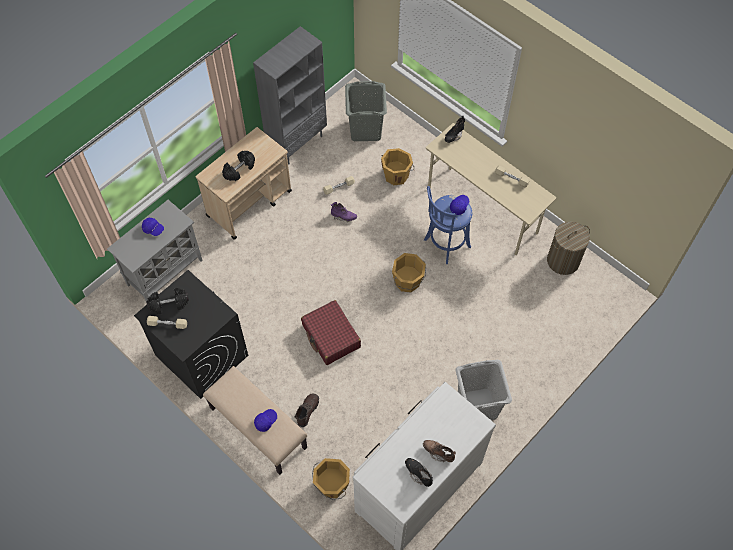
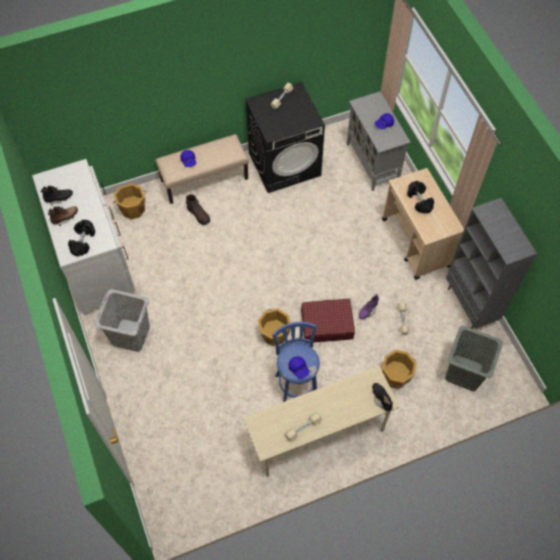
camera: 115 degrees right, 0 degrees up
(169, 304) = (299, 104): black dumbbell -> black dumbbell (83, 241)
(331, 336) = (253, 255): red suitcase -> red suitcase (326, 324)
(563, 260) = (225, 485): laundry basket -> none

